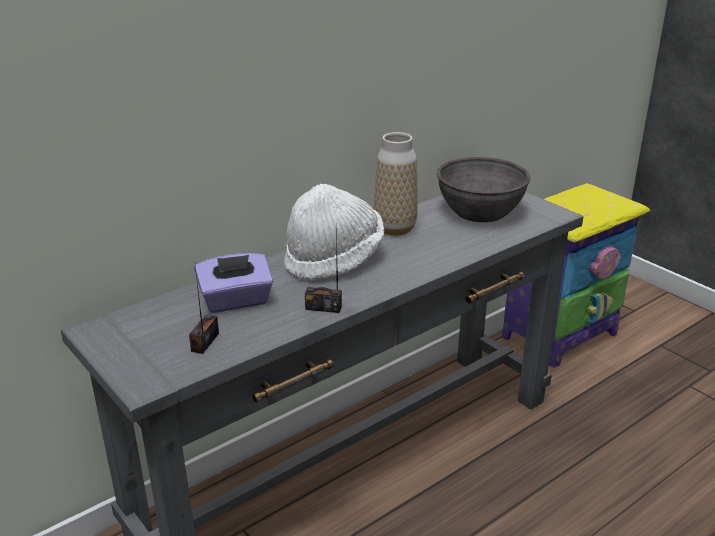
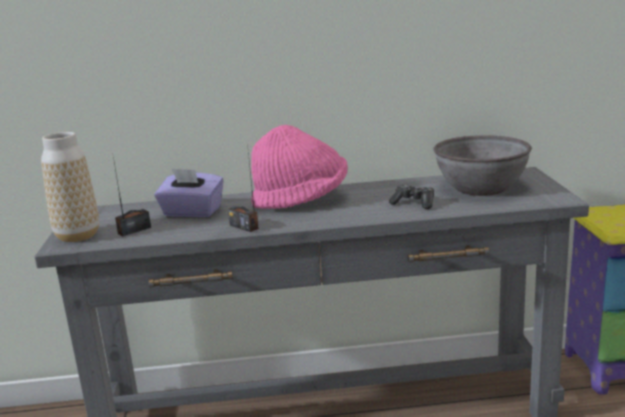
camera: 35 degrees right, 10 degrees down
(334, 260) = (301, 200): white hat -> pink hat
(395, 229) = (383, 188): vase -> vase (78, 236)
(446, 242) = (414, 203): none -> game controller

